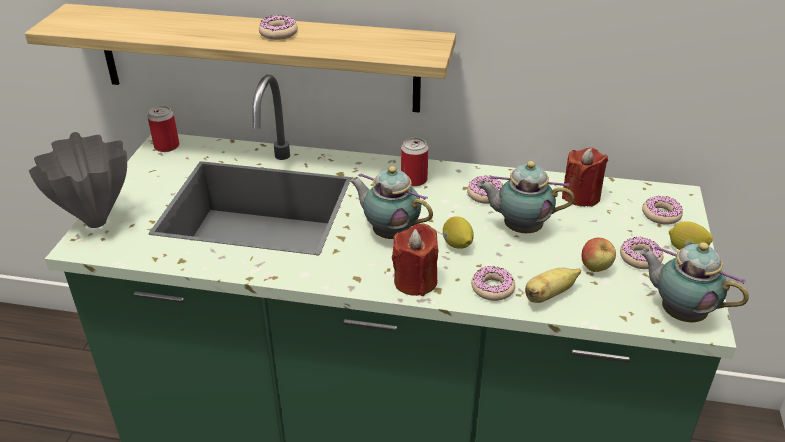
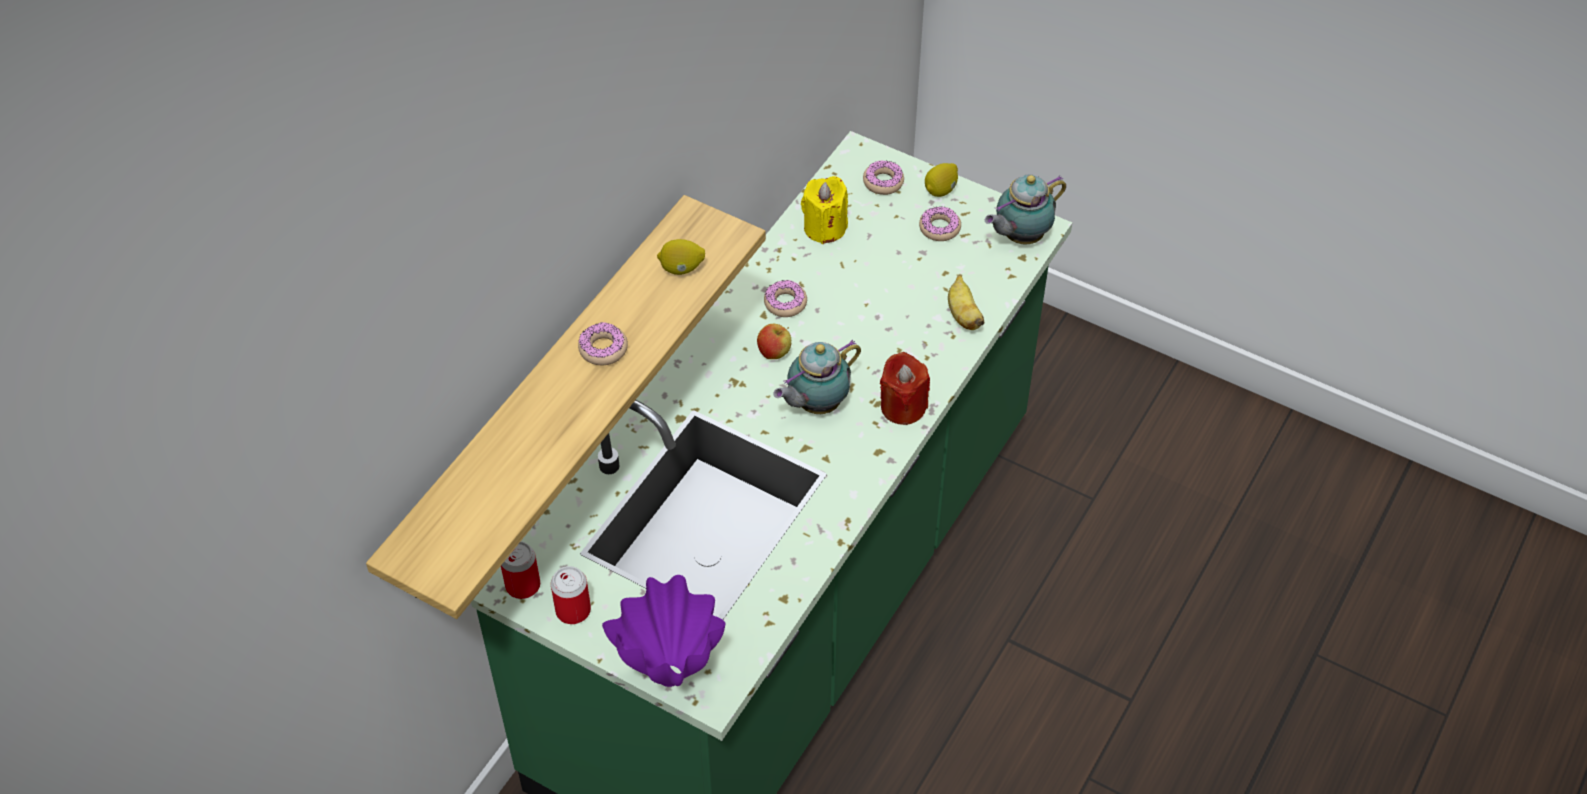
camera: 70 degrees left, 15 degrees up
(96, 223) = (672, 676): grey vase -> purple vase
(414, 180) = (727, 354): can -> can (573, 610)
(457, 245) = (860, 356): lemon -> lemon (681, 268)
(492, 288) = (937, 352): donut -> none
(519, 228) = (855, 297): teapot -> none
(581, 196) = (825, 228): red candle -> yellow candle
(595, 269) = (941, 266): apple -> apple (774, 353)

